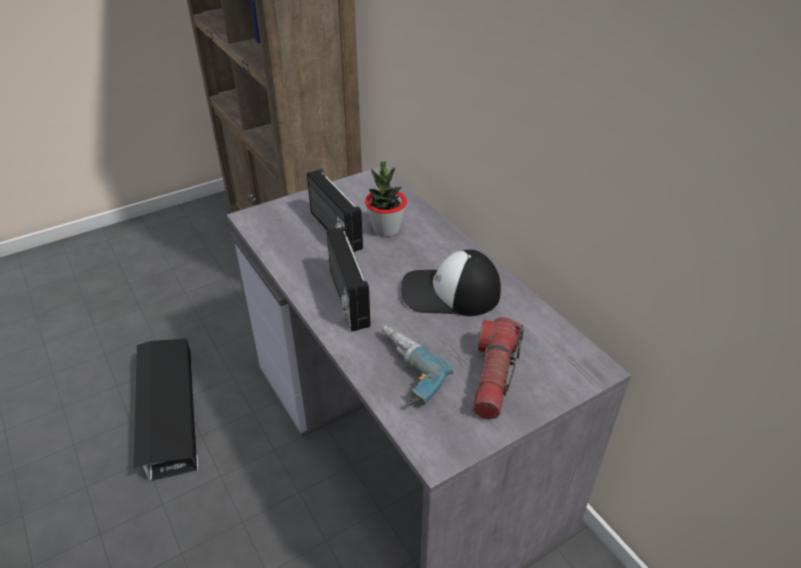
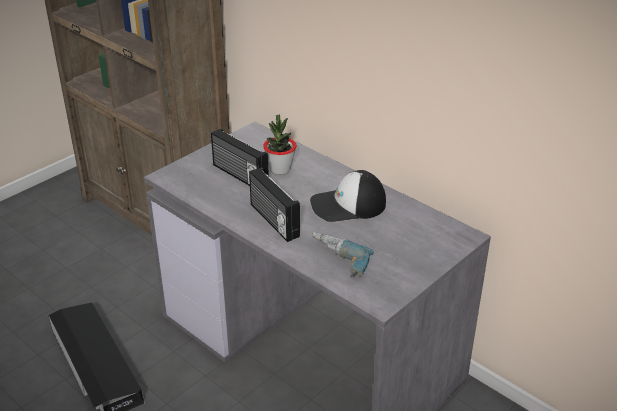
camera: 15 degrees left, 5 degrees down
(494, 376) = (400, 252): flashlight -> none

